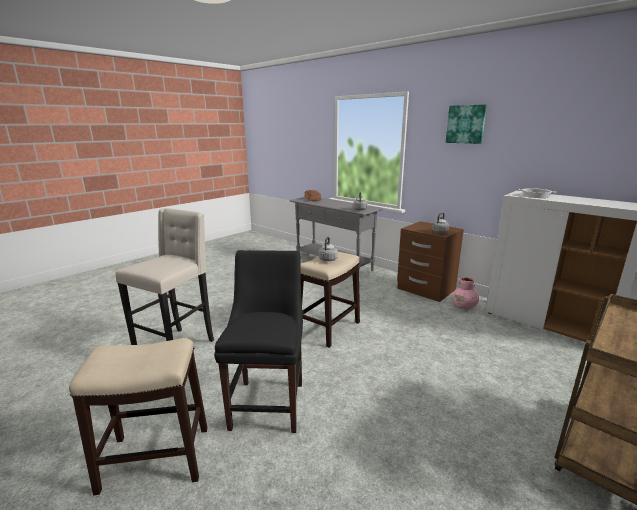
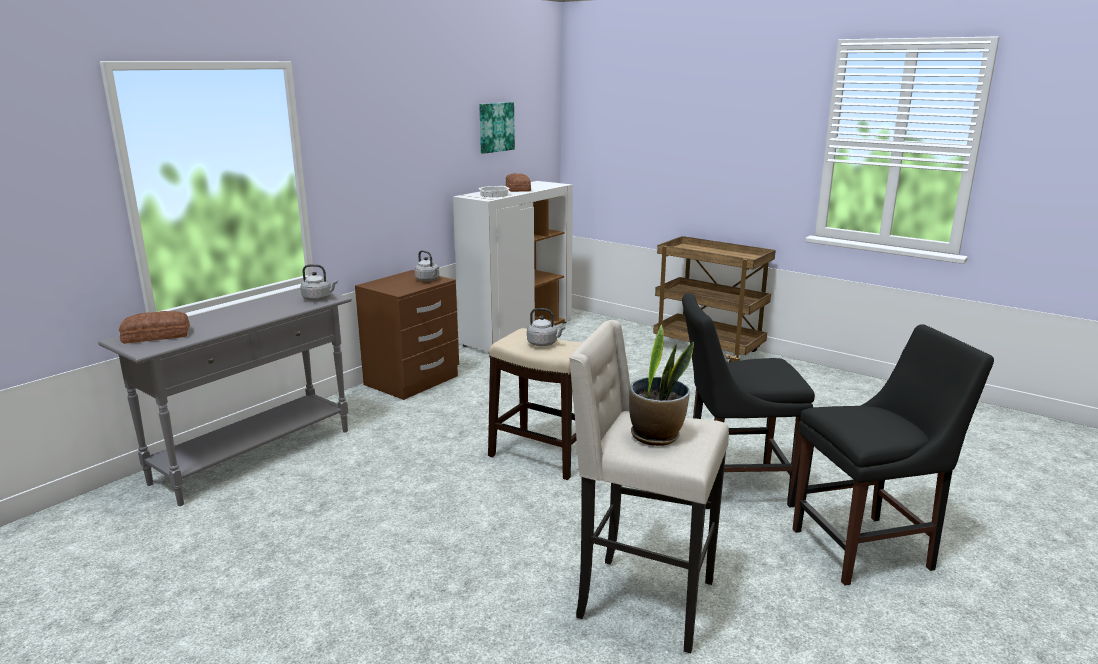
camera: 95 degrees left, 0 degrees up
(154, 459) = (868, 548): stool -> black chair
(157, 261) = (656, 436): none -> potted plant
(464, 306) = (473, 364): pink vase -> none
(466, 124) = (385, 116): picture -> picture (495, 127)
(580, 200) = (517, 189): none -> bread

